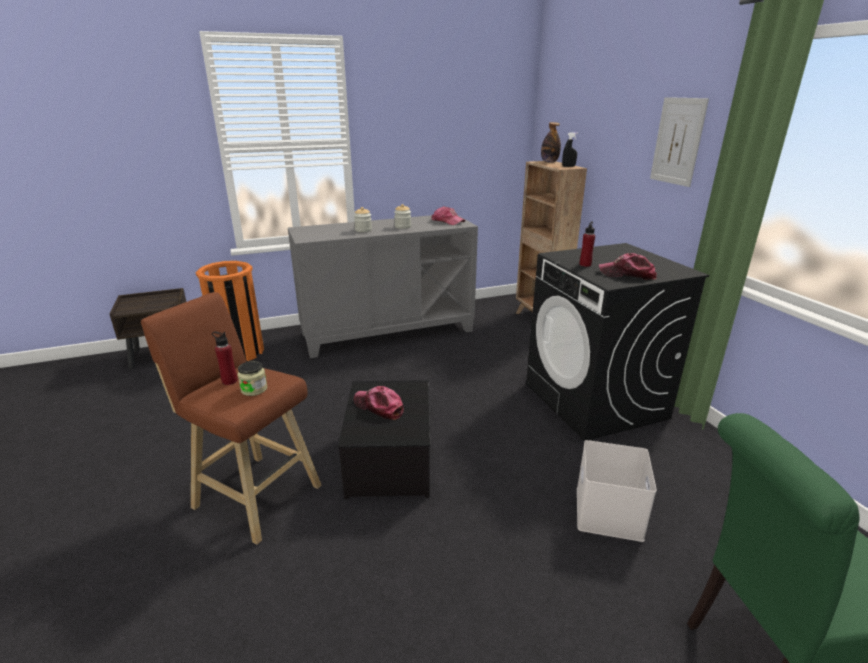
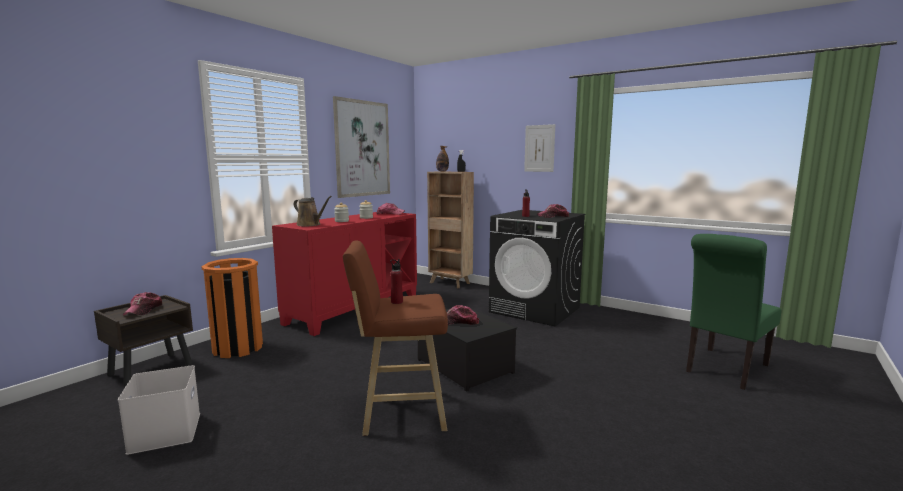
camera: 35 degrees left, 15 degrees down
(148, 303) = (144, 310): none -> cap
(254, 389) = (424, 300): jar -> none
(320, 232) = (310, 225): none -> brown watering can
(387, 332) = (354, 309): grey cabinet -> red cabinet
(437, 126) = (362, 148): none -> picture
(610, 514) = (607, 348): white storage box -> white storage box (166, 432)

